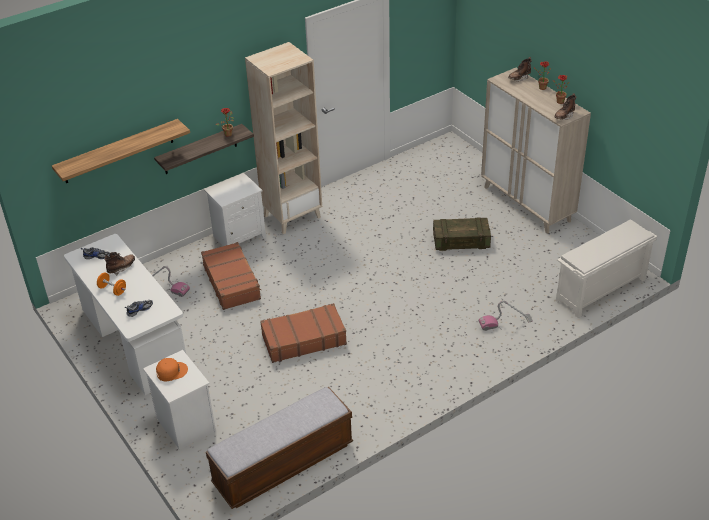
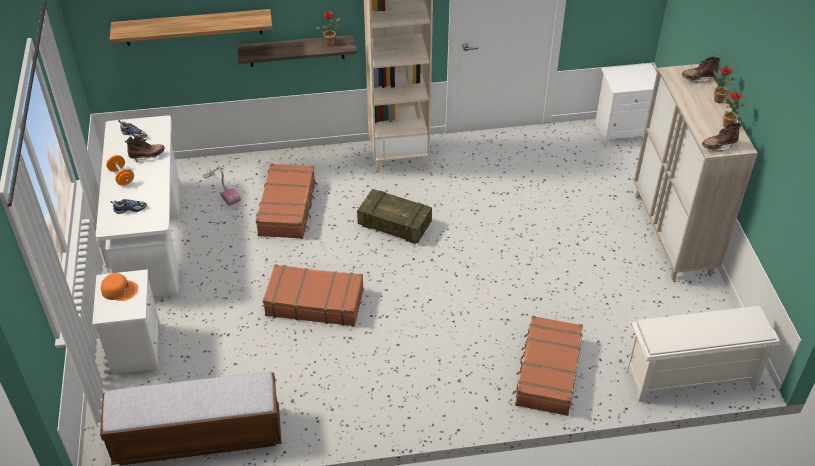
camera: 25 degrees right, 5 degrees up
(239, 236) = (330, 159): white nightstand -> white nightstand (623, 130)
(461, 242) = (563, 253): crate -> crate (394, 224)
(505, 322) = (547, 372): vacuum cleaner -> brown suitcase

